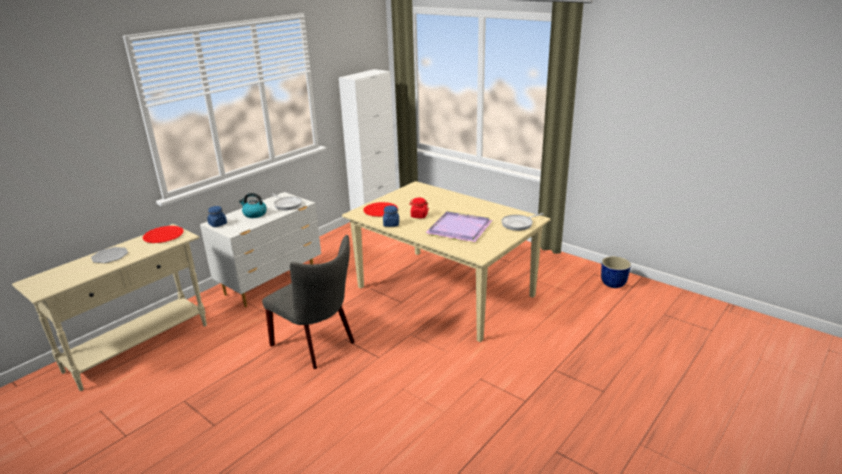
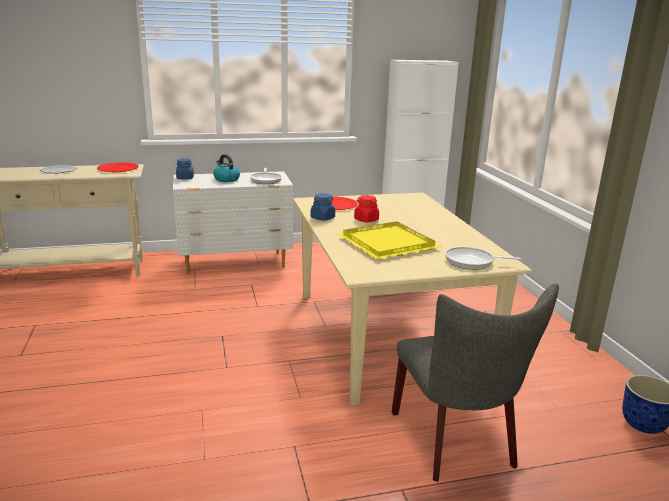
camera: 35 degrees right, 5 degrees down
(317, 345) = (192, 329): grey chair -> grey chair (457, 443)
(458, 229) = (385, 243): purple tray -> yellow tray

